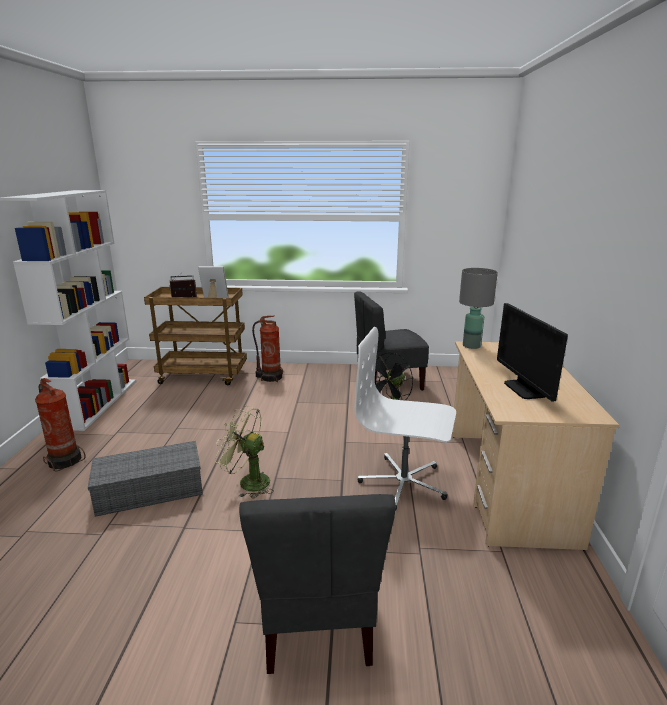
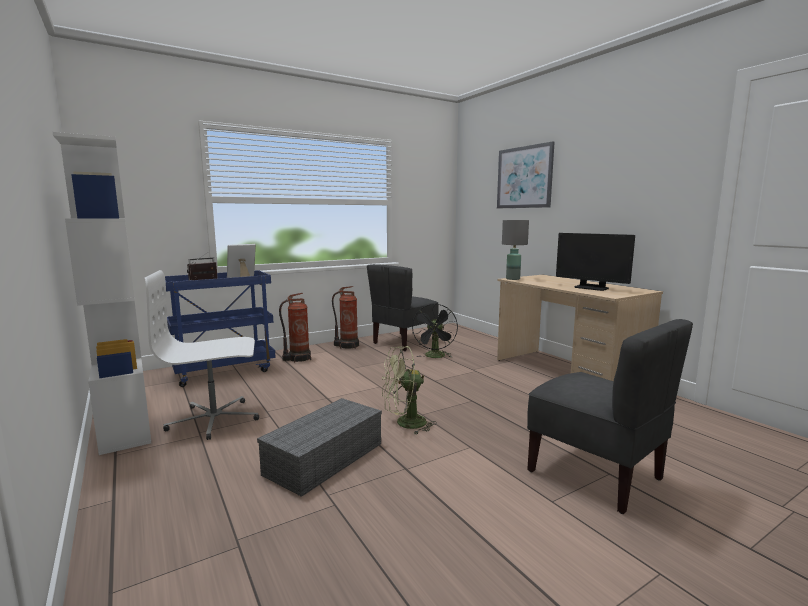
camera: 35 degrees left, 10 degrees down
(64, 460) = (172, 472): fire extinguisher -> fire extinguisher (348, 346)
(204, 375) = (225, 371): brown cart -> blue cart
(403, 483) = (513, 390): white office chair -> white office chair (214, 419)
(548, 201) = (524, 177): none -> picture

